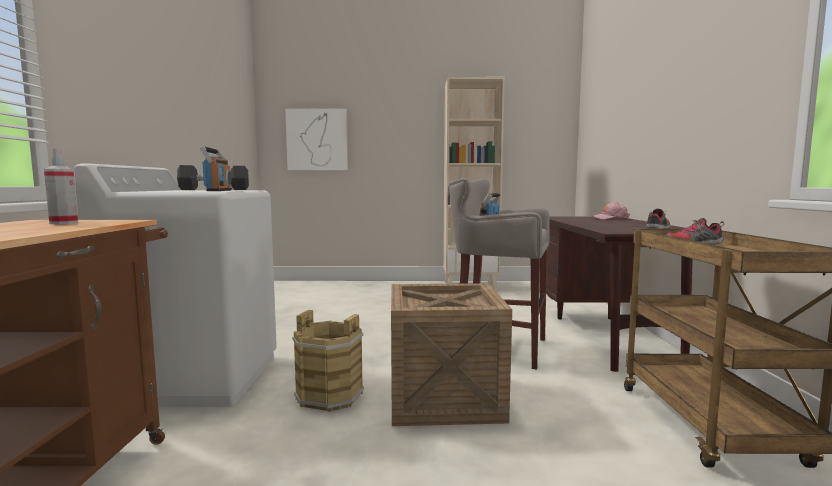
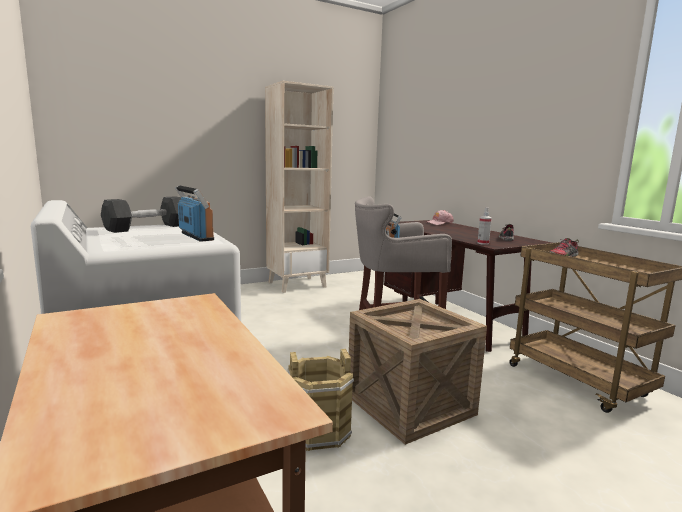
camera: 30 degrees left, 5 degrees up
(64, 223) = (150, 321): spray bottle -> spray bottle (483, 243)
(317, 140) = (121, 134): picture -> none

